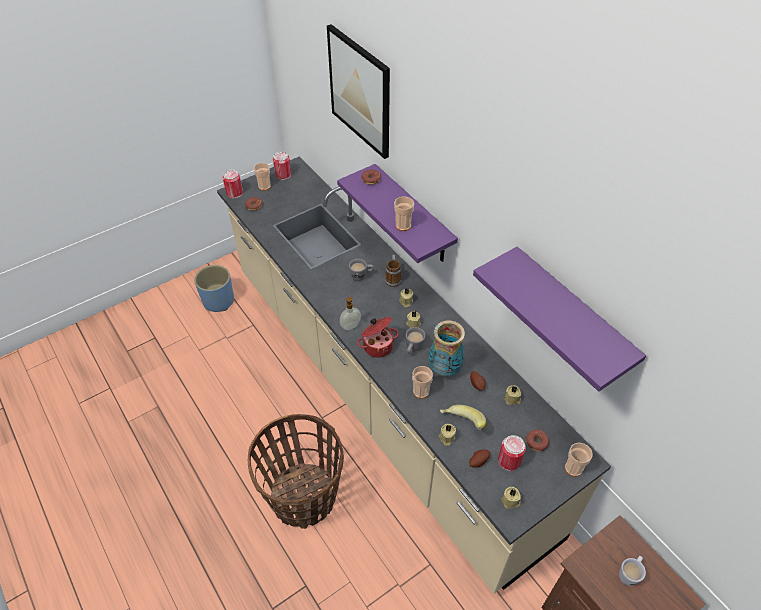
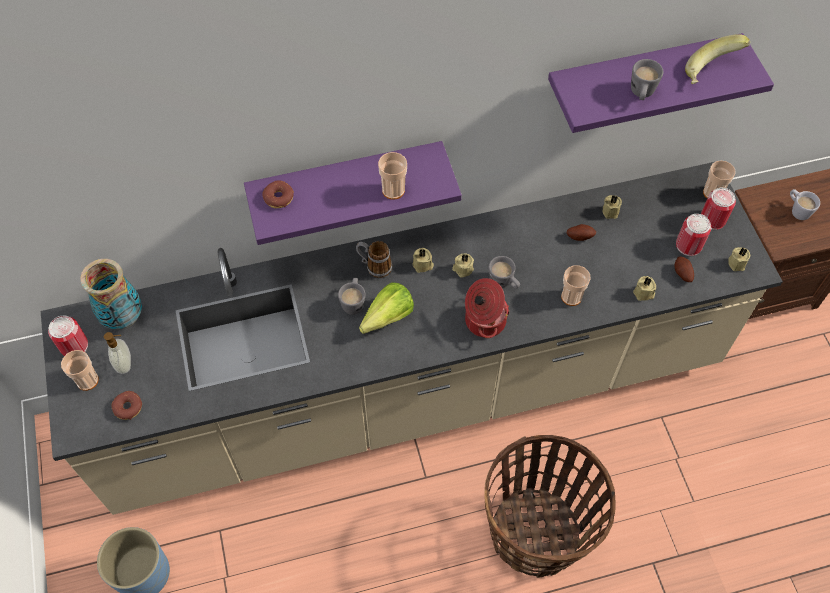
camera: 70 degrees left, 10 degrees up
(234, 193) = (77, 430): can -> can (713, 219)
(351, 326) = (440, 342): soap dispenser -> soap dispenser (125, 364)
(355, 294) = (383, 320): none -> lettuce
(360, 91) = (183, 117): picture -> none
(444, 369) = (547, 261): vase -> vase (124, 318)
(461, 424) = (629, 272): banana -> banana (711, 73)
(529, 301) = (641, 94): none -> grey mug
(536, 442) = (673, 211): donut -> none

